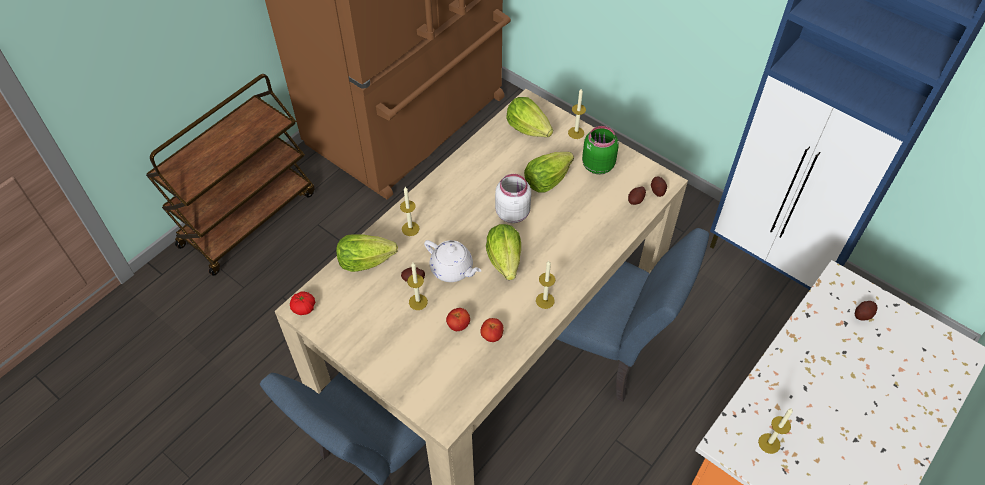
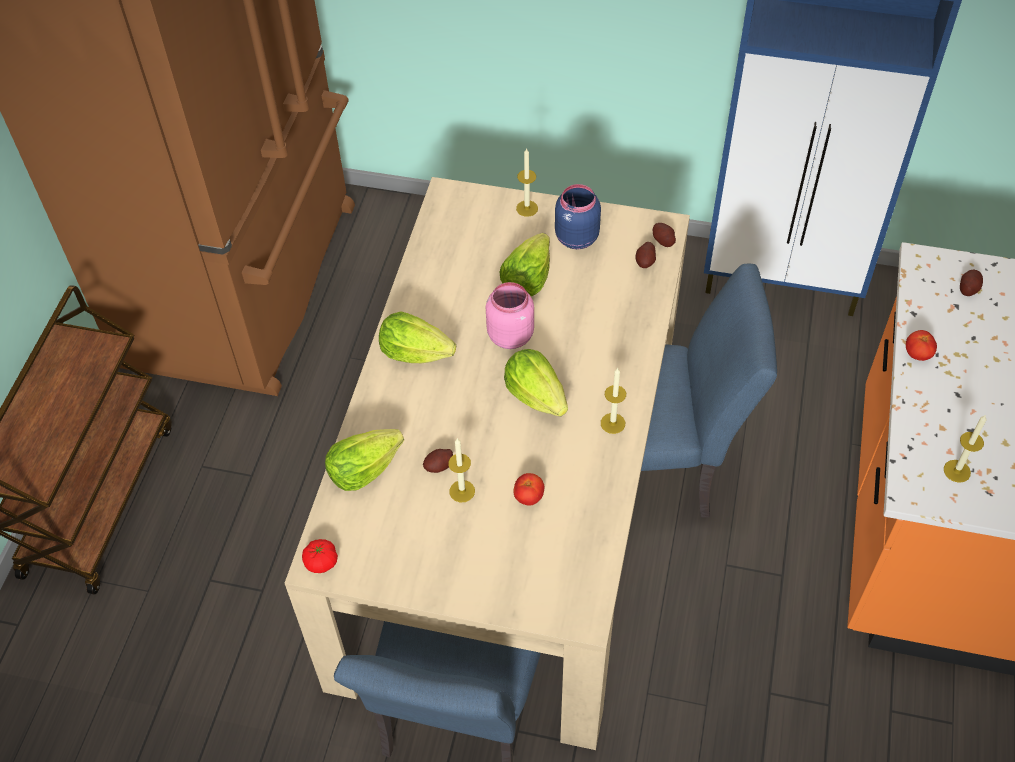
camera: 25 degrees left, 0 degrees up
(410, 229) = (396, 406): candle -> none
(452, 269) = (479, 433): white teapot -> none
(492, 336) = (576, 492): tomato -> tomato (917, 354)
(513, 212) = (510, 334): white jar -> pink jar
(528, 128) = (465, 225): lettuce -> lettuce (415, 352)
(597, 165) = (575, 237): green jar -> blue jar

